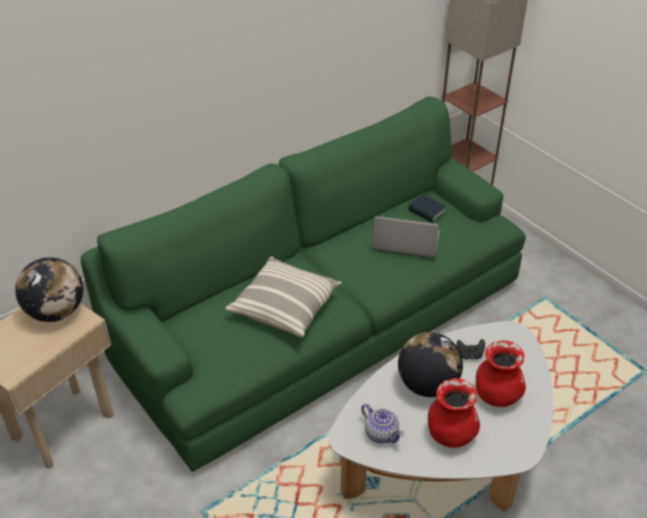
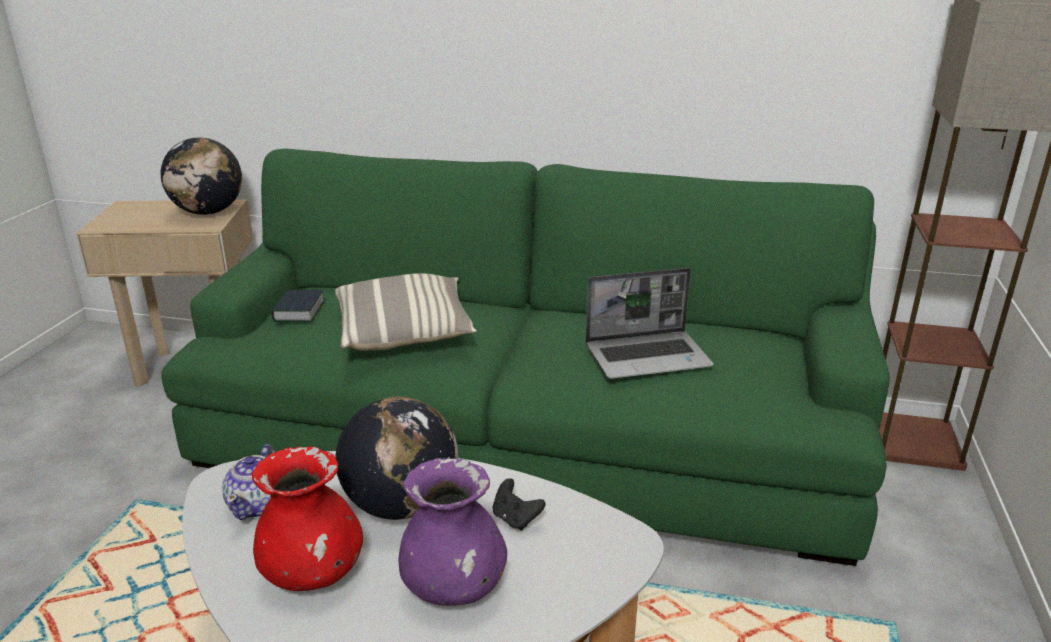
camera: 50 degrees right, 15 degrees down
(405, 242) = (648, 356): laptop -> laptop turned 105 degrees clockwise
(427, 211) = (739, 347): book -> book (299, 311)
(496, 395) = (455, 587): red vase -> purple vase

